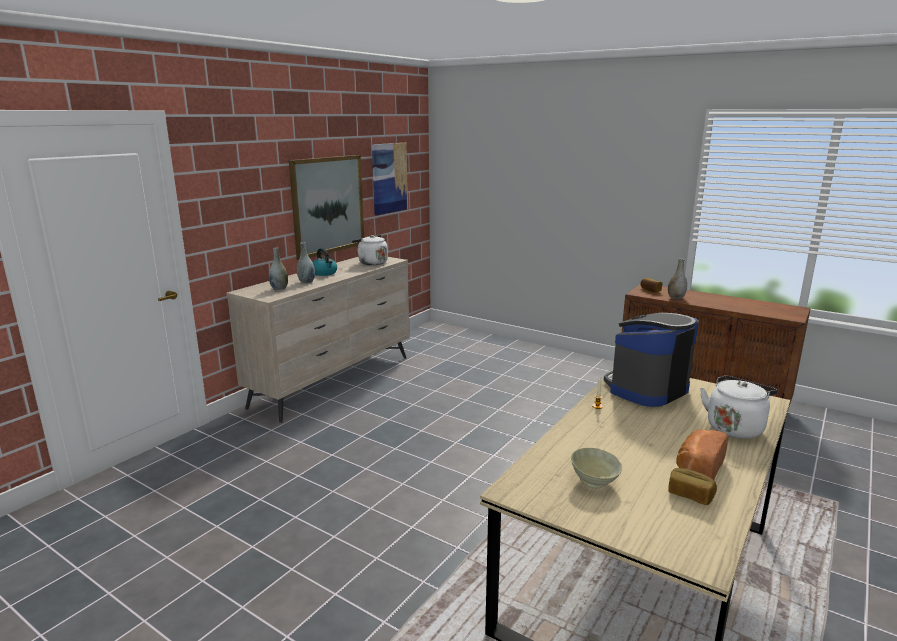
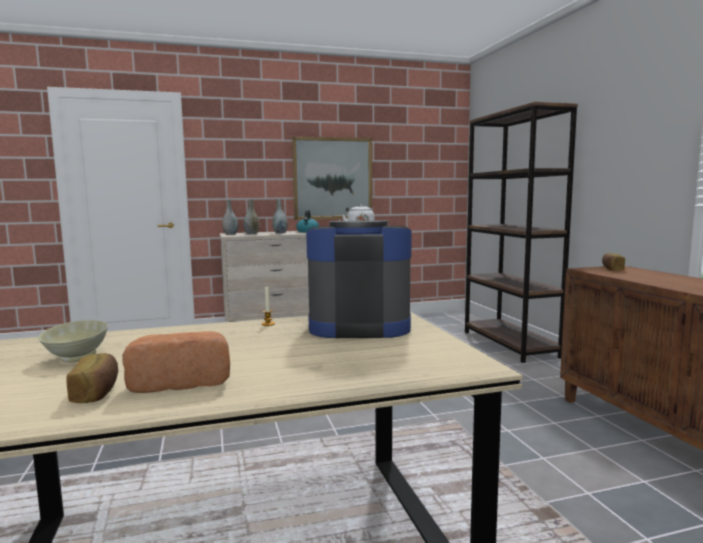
camera: 40 degrees right, 10 degrees down
(389, 178) = (410, 163): picture -> none
(519, 349) = (509, 344): none -> brown bookcase
(676, 298) = (629, 276): grey vase -> grey vase (230, 234)
(735, 427) = (344, 371): white kettle -> none

